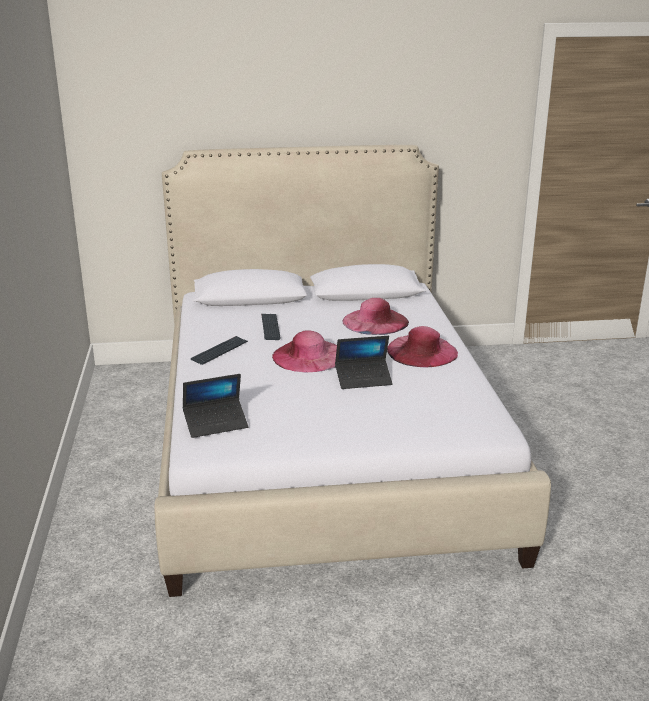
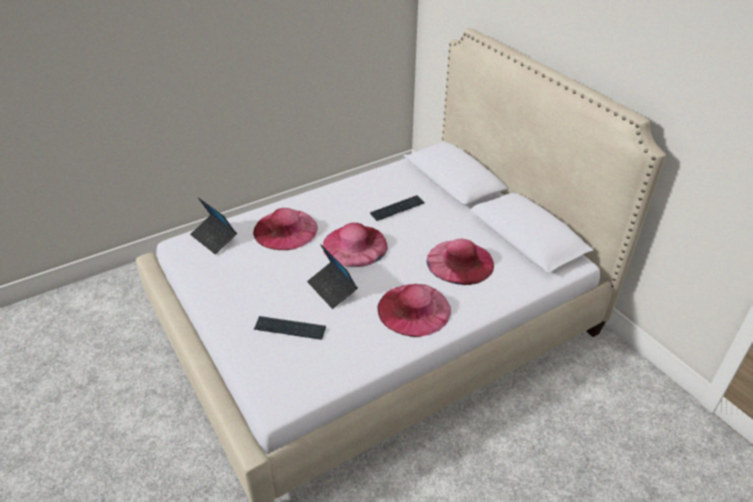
camera: 65 degrees right, 15 degrees up
(220, 351) = (335, 200): keyboard -> keyboard (290, 329)
(246, 382) = (285, 230): none -> pink hat

